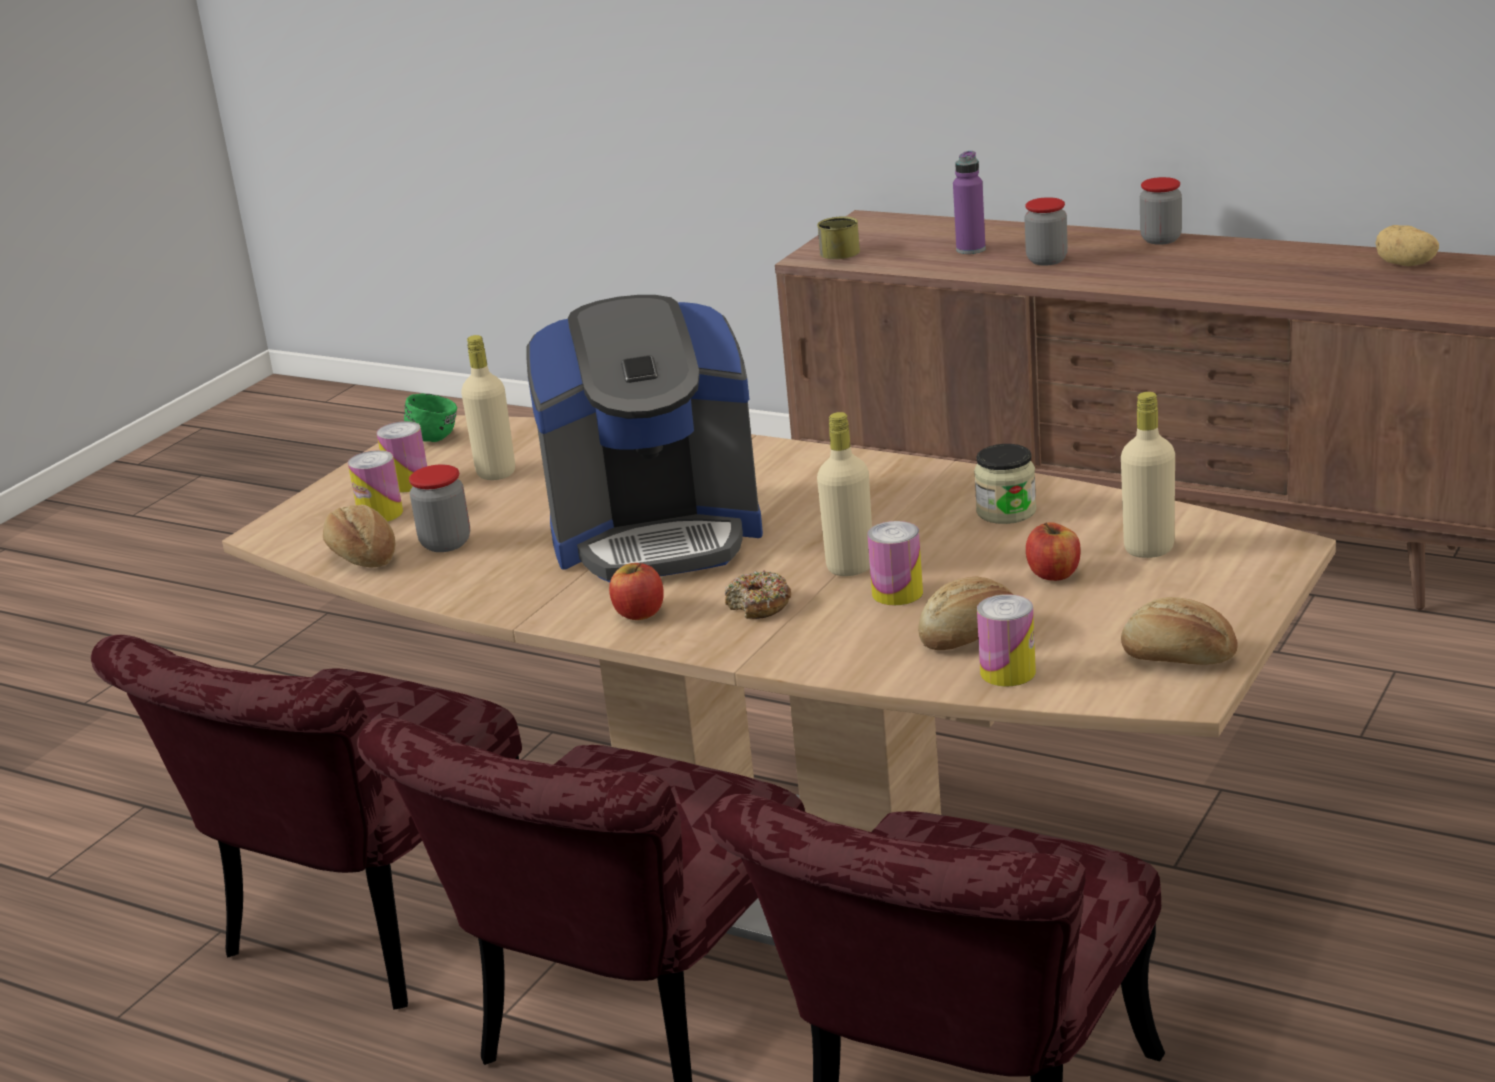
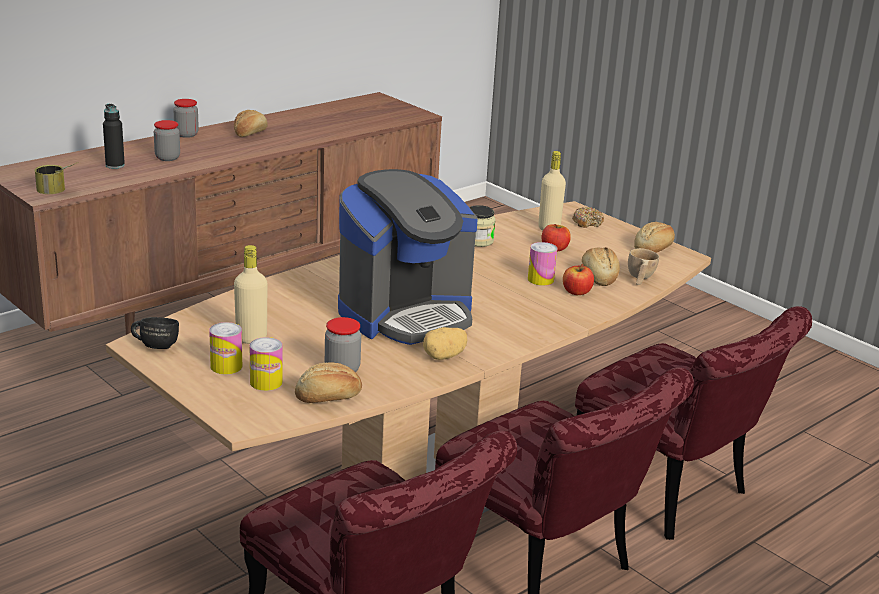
camera: 75 degrees left, 0 degrees up
(436, 435) = (155, 345): green mug -> black mug
(639, 613) = (500, 336): apple -> apple (576, 292)
(657, 535) = (406, 314): coffee machine -> coffee machine turned 45 degrees clockwise
(759, 605) = (522, 309): donut -> donut (587, 222)
(850, 567) = (501, 282): beige bottle -> none
(971, 249) = (115, 165): purple bottle -> black bottle
(1008, 672) = (640, 278): can -> beige cup
(1238, 263) = (250, 133): none -> bread
(1405, 264) = (308, 114): potato -> potato (444, 356)

